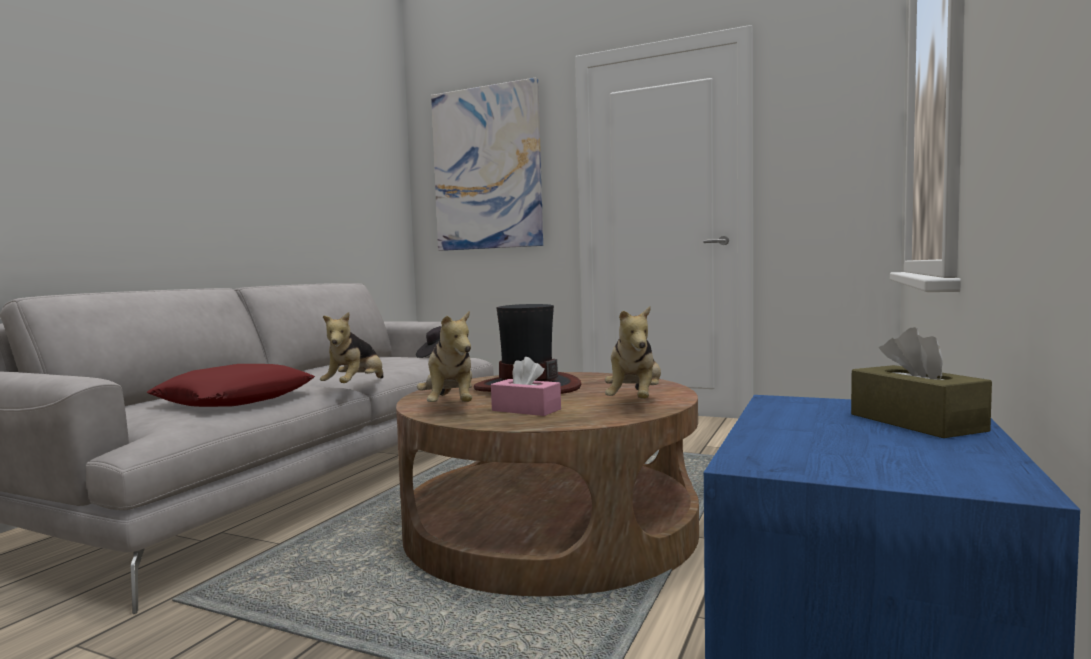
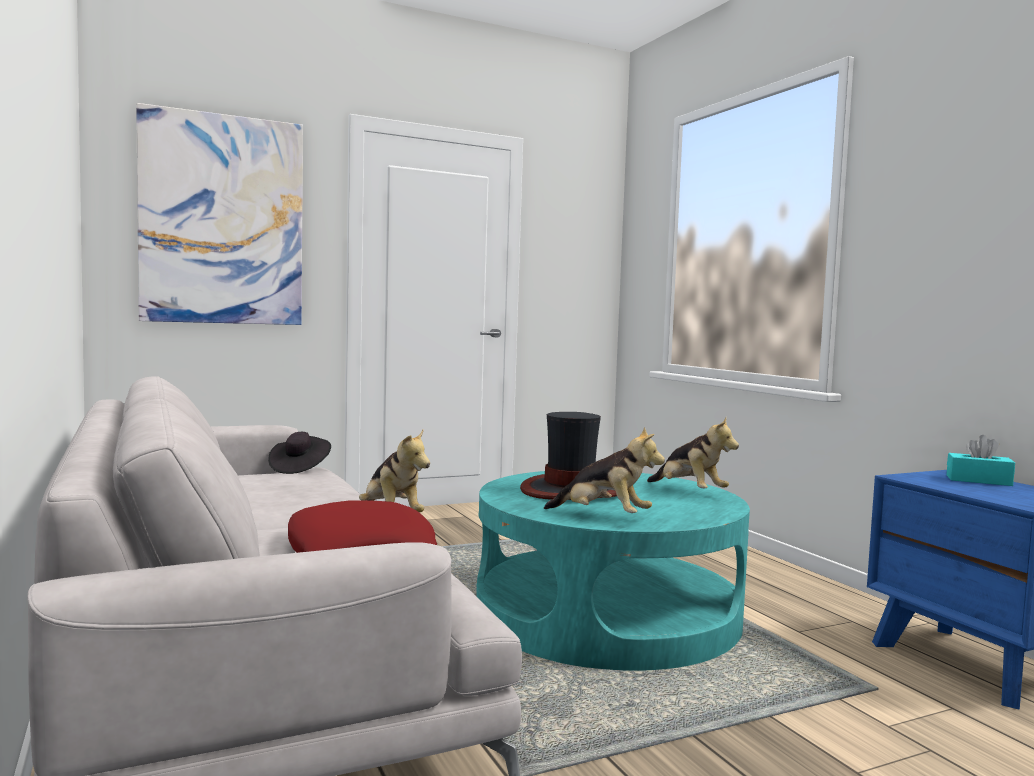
camera: 50 degrees left, 0 degrees up
(526, 410) = (660, 509): pink tissue box -> none
(550, 526) = (606, 613): brown coffee table -> turquoise coffee table
(916, 422) = (978, 480): brown tissue box -> turquoise tissue box

